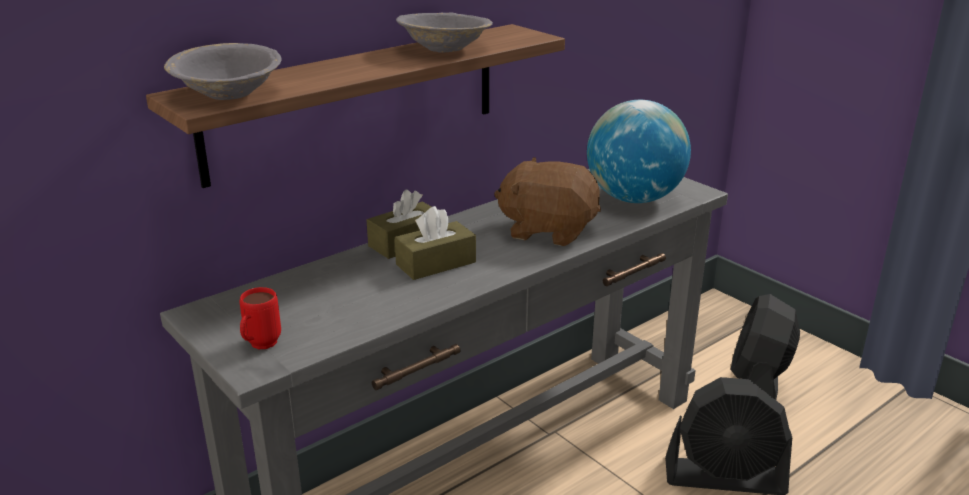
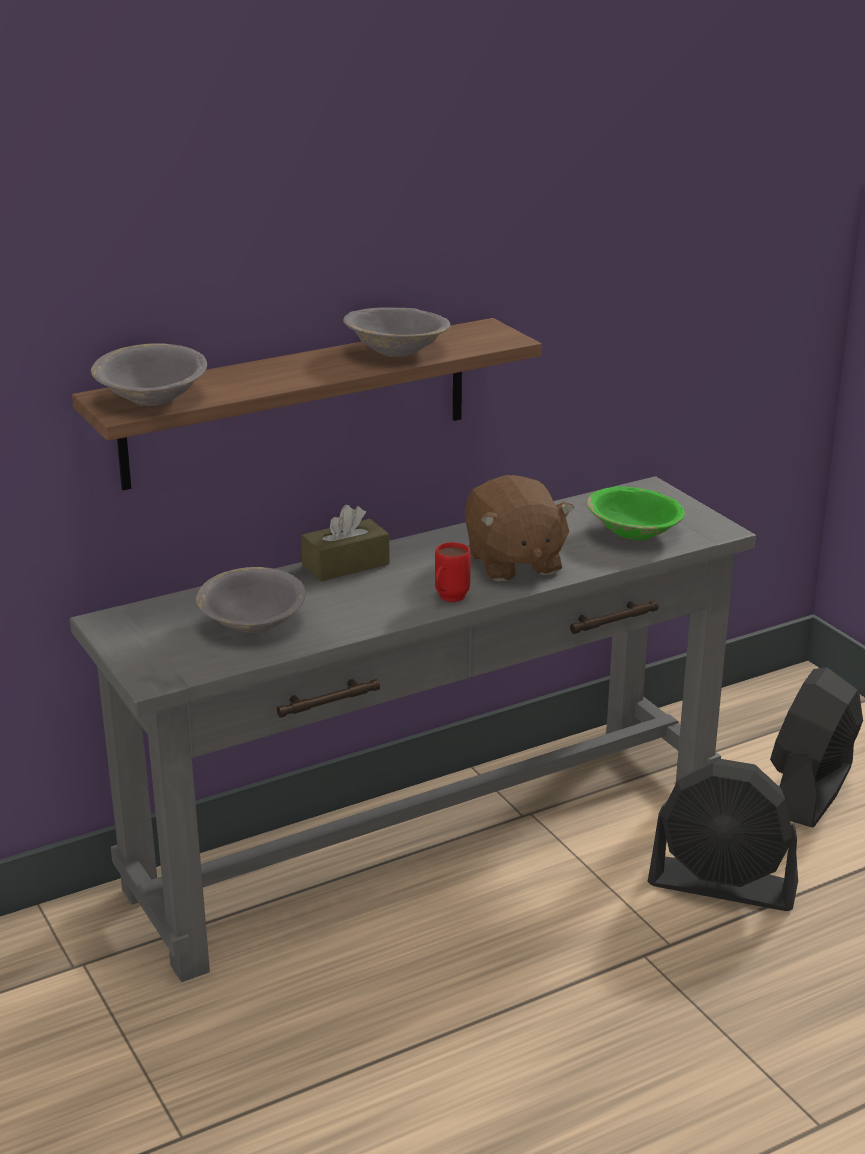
camera: 10 degrees right, 0 degrees up
(259, 347) = (164, 659): red mug -> red mug (448, 599)
(337, 302) = (253, 623): none -> grey bowl
(436, 263) = (371, 590): brown tissue box -> none
(548, 230) = (513, 563): brown plush toy -> brown plush toy turned 135 degrees counterclockwise
(634, 199) = (634, 533): globe -> green bowl

